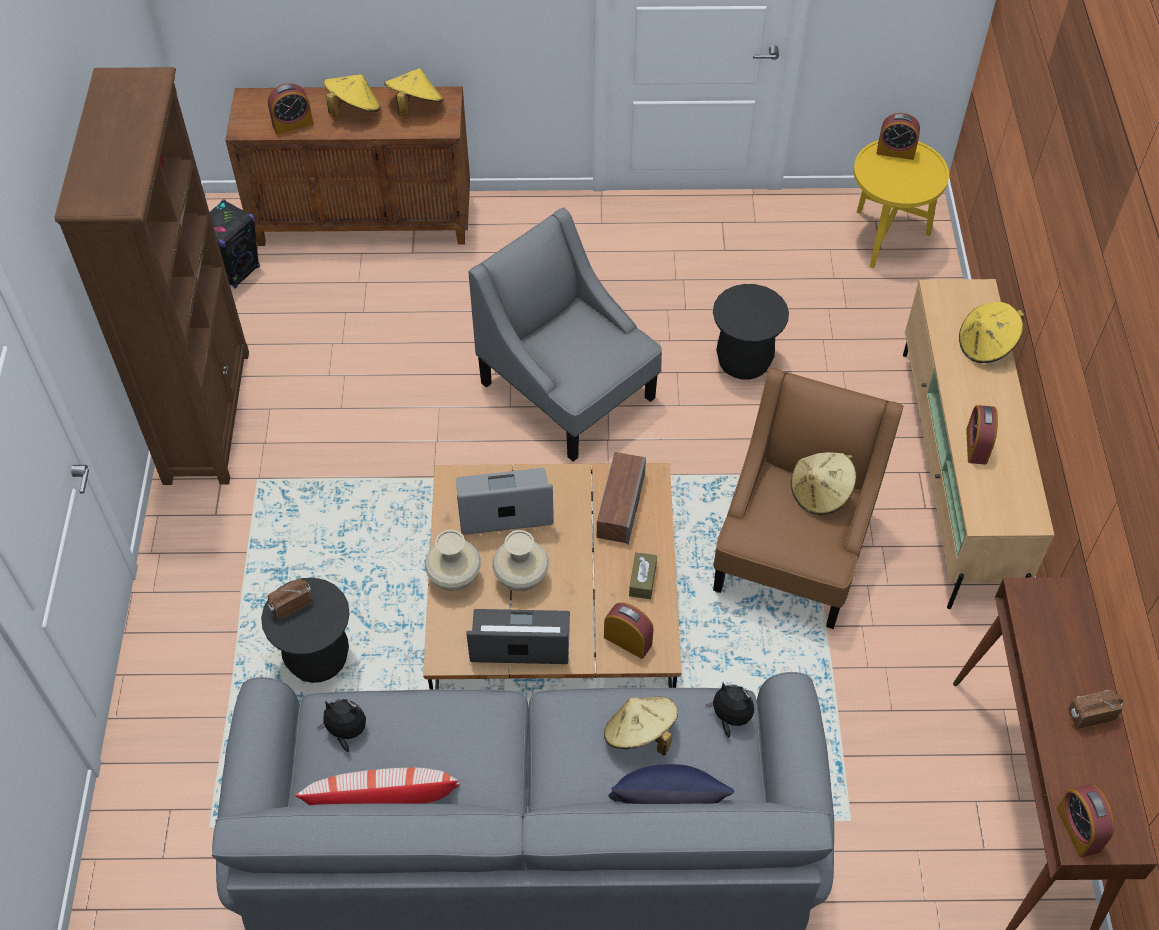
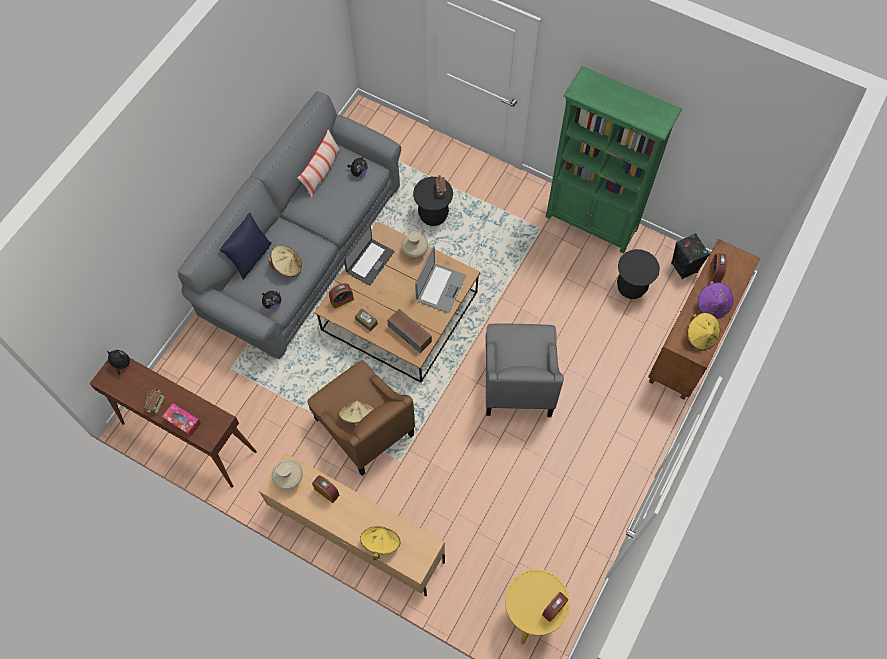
camera: 120 degrees right, 10 degrees up
(207, 415) = (592, 223): brown bookcase -> green bookcase
(354, 110) = (712, 305): yellow hat -> purple hat
(521, 578) = (398, 276): beige vase -> beige vase (289, 479)
(568, 390) = (518, 380): grey armchair -> grey armchair turned 105 degrees clockwise
(743, 362) = (487, 475): black stool -> black stool (631, 287)
(1078, 829) = (121, 365): alarm clock -> plush toy
(1080, 651) = (182, 421): none -> tissue box

